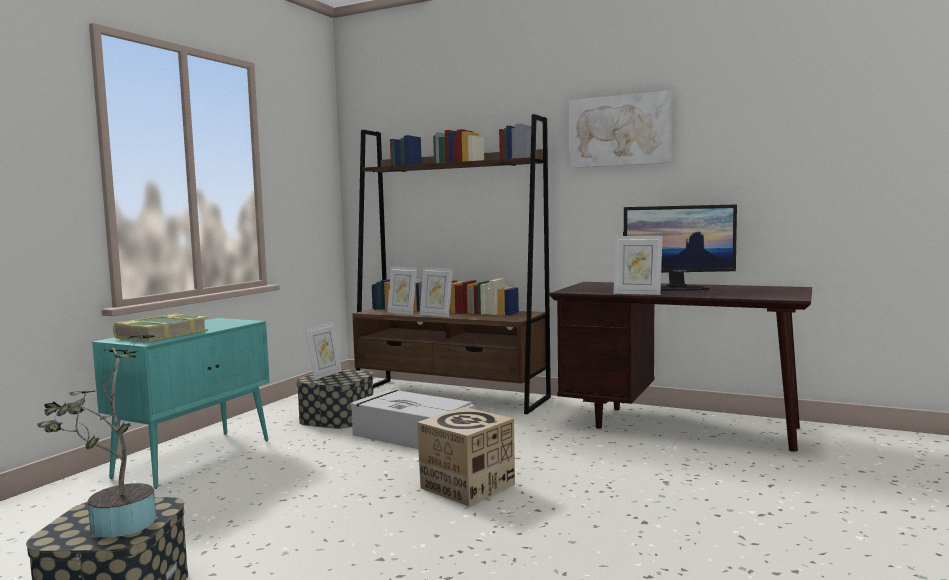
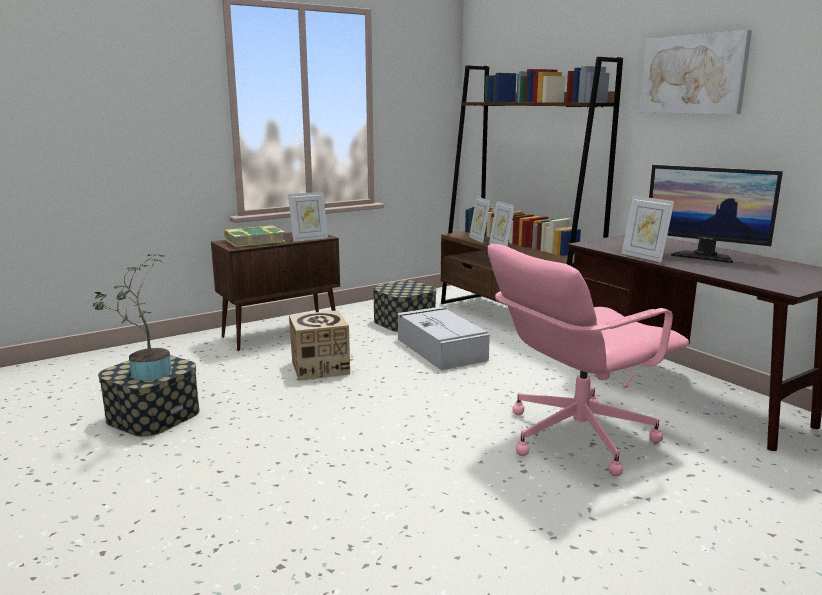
camera: 30 degrees right, 10 degrees up
(195, 457) = (282, 333): turquoise cabinet -> brown cabinet
(325, 375) = (399, 285): picture frame -> picture frame (309, 239)
(467, 486) = (427, 402): cardboard box -> cardboard box (320, 367)
(644, 480) = (576, 436): none -> pink office chair

